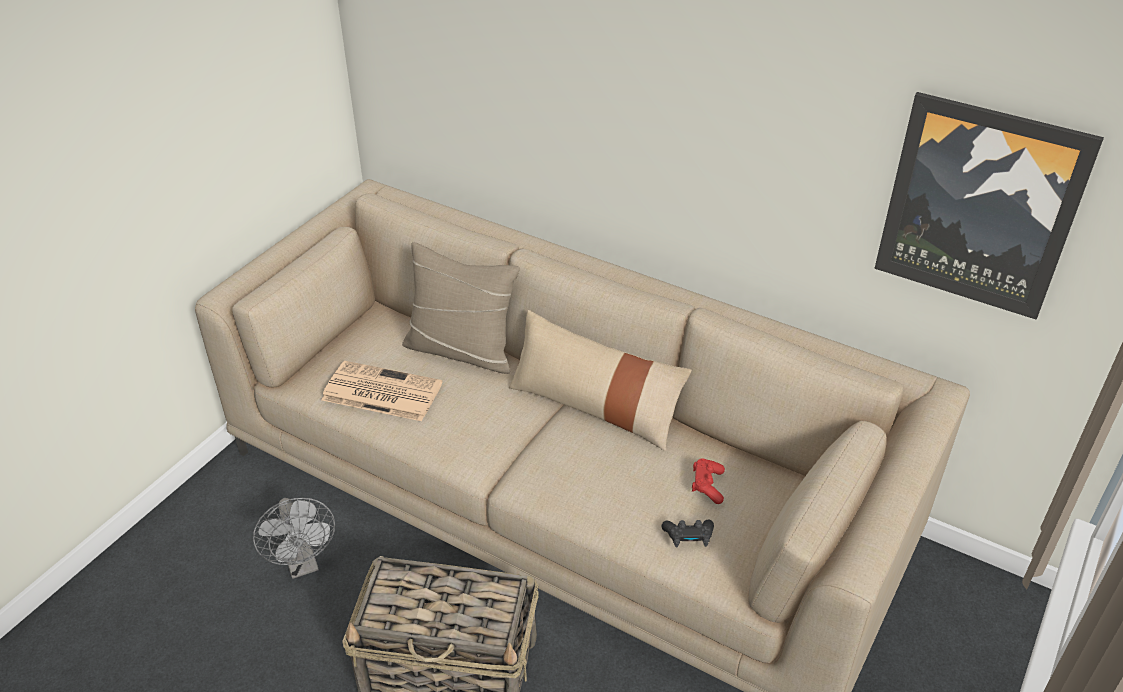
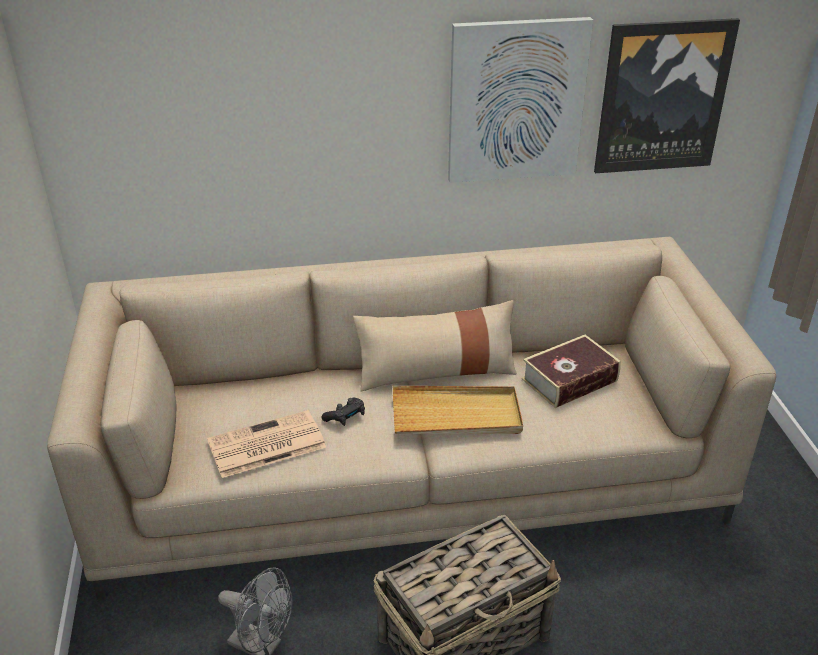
camera: 40 degrees left, 5 degrees down
(461, 351) = (292, 385): beige pillow -> none
(559, 457) = (456, 415): none -> beige tray
(688, 538) = (598, 416): black game controller -> black game controller (345, 417)
(707, 486) = (569, 380): red game controller -> book
(788, 146) = (516, 101): none -> picture

